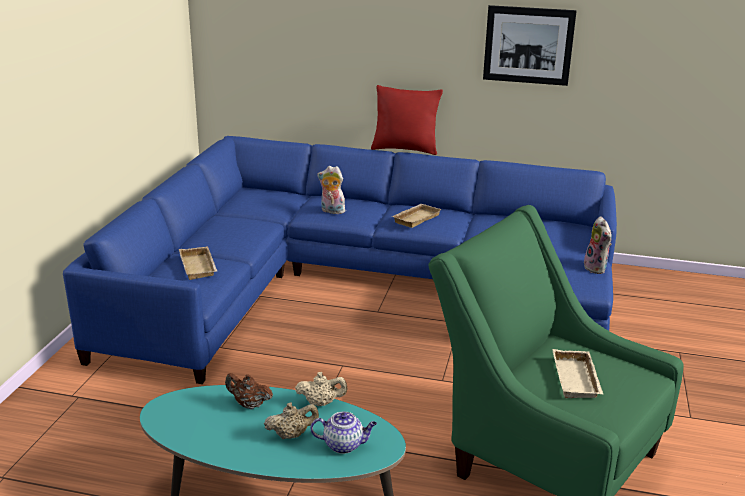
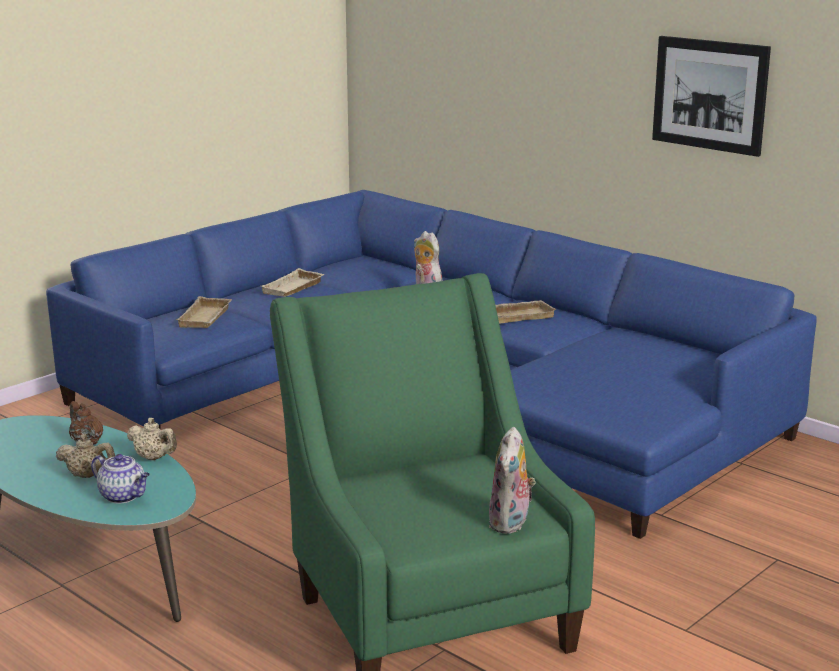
camera: 30 degrees right, 5 degrees down
(405, 149) = (551, 228): red pillow -> none
(578, 380) = (436, 499): beige tray -> beige tray (293, 289)
(597, 268) = (682, 410): plush toy -> plush toy (511, 523)

